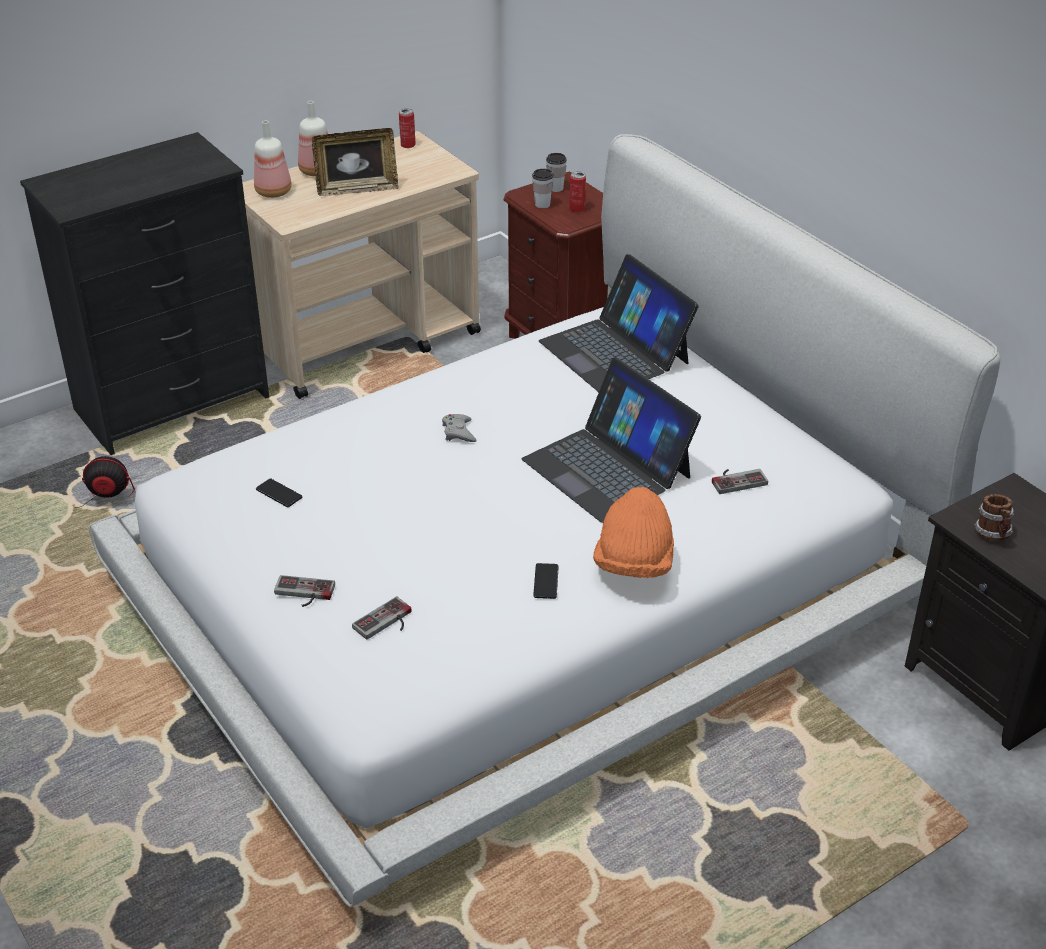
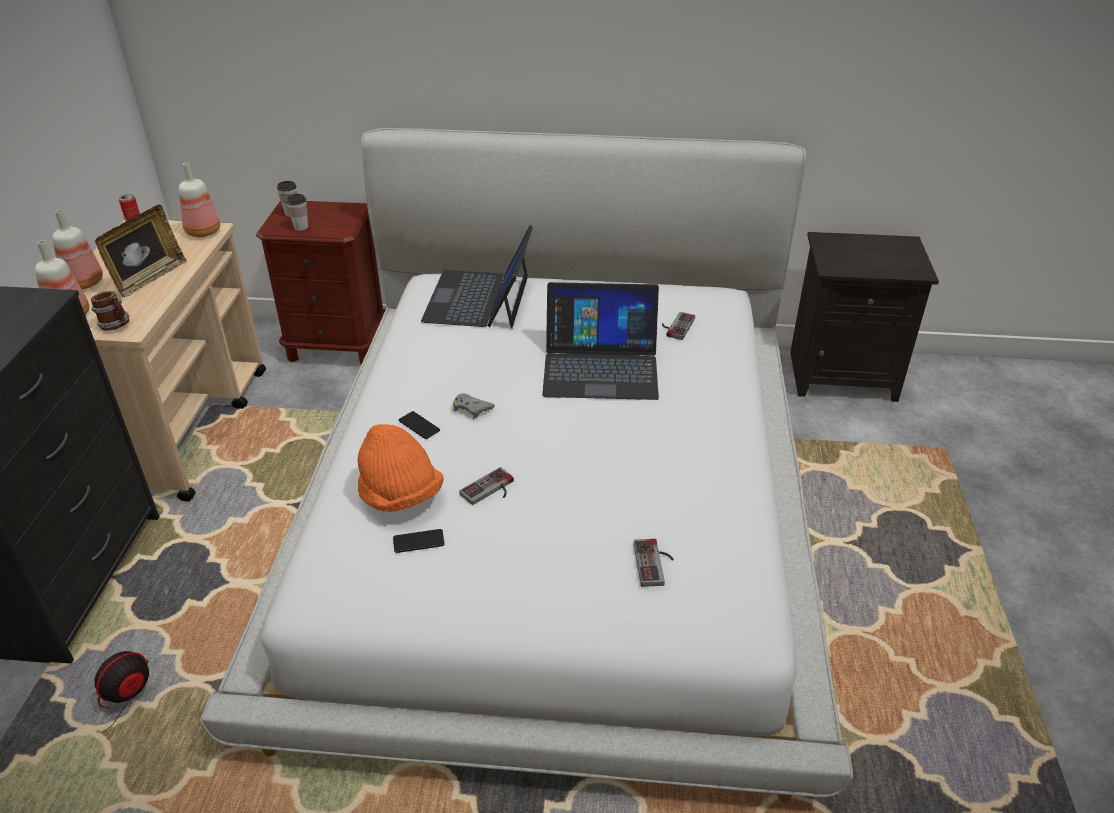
camera: 50 degrees left, 0 degrees up
(303, 594) = (566, 594): game controller -> game controller (490, 491)
(446, 169) = (202, 232): none -> bottle
(546, 581) = (692, 457): phone -> phone (419, 425)
(577, 209) = (331, 218): can -> none
(615, 352) = (479, 299): laptop -> laptop turned 90 degrees clockwise
(634, 564) = (716, 410): orange hat -> orange hat (400, 495)
(993, 535) = (858, 265): mug -> mug (116, 326)

